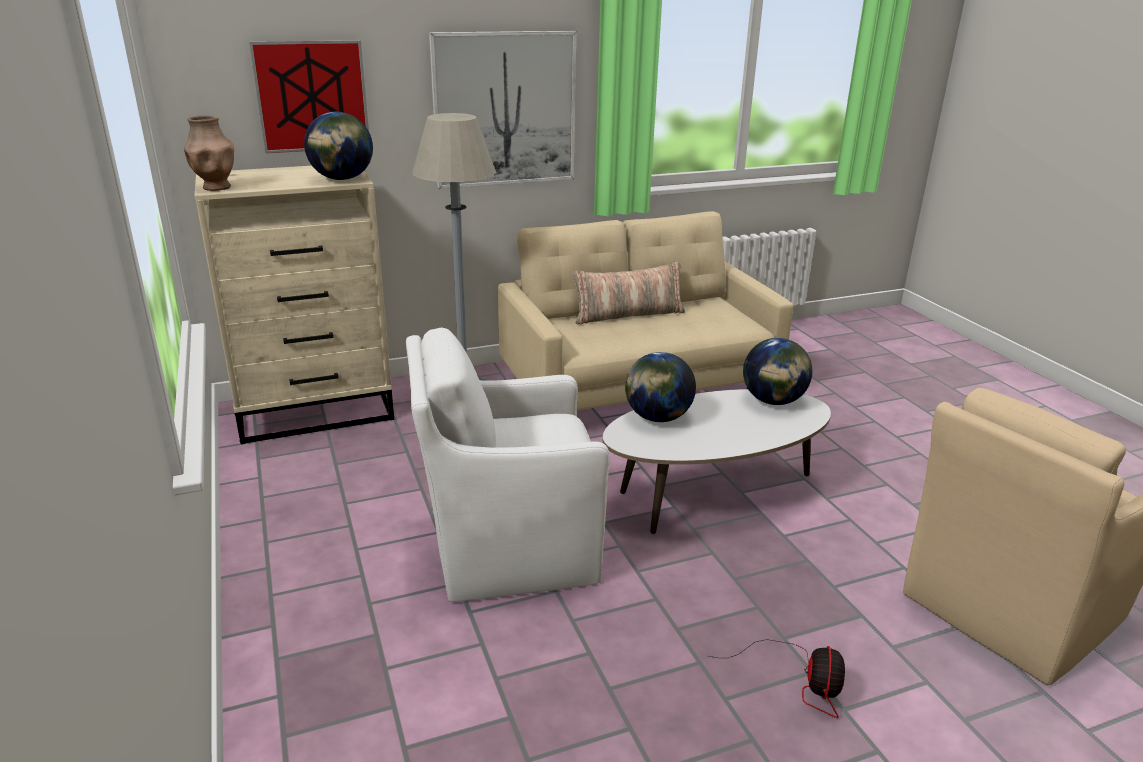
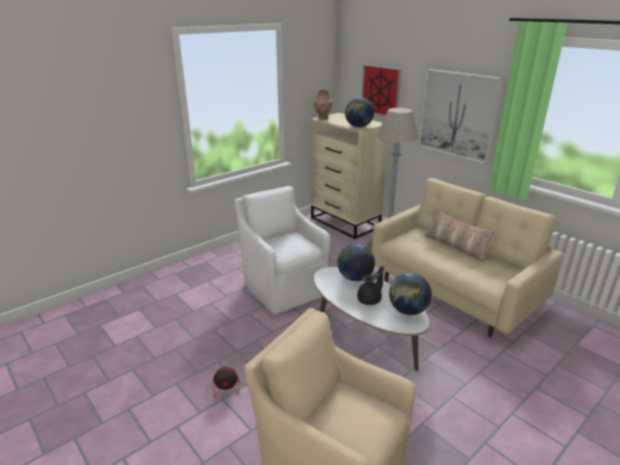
camera: 70 degrees right, 0 degrees up
(732, 421) = (370, 300): none -> black teapot

